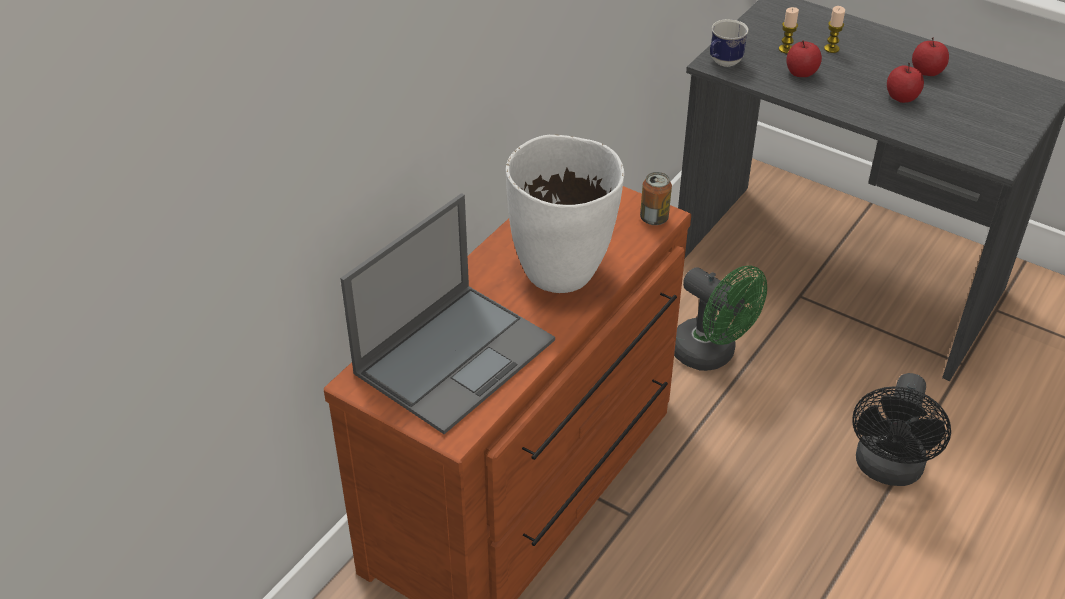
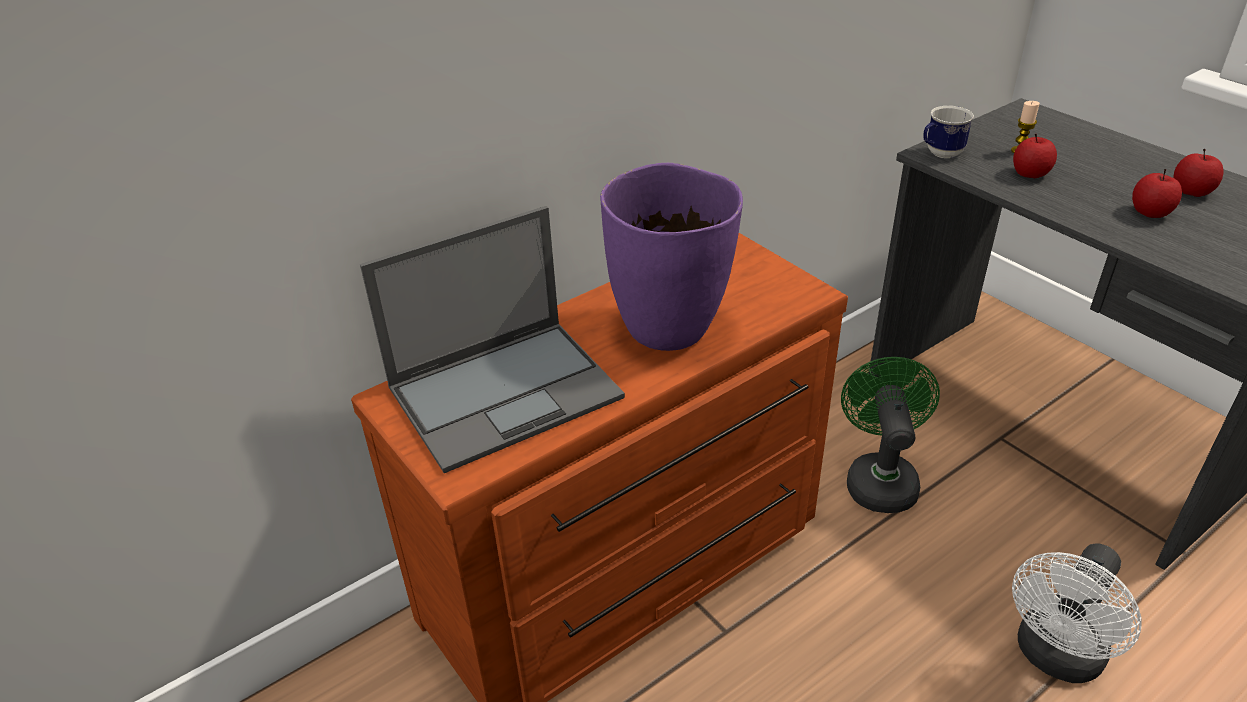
camera: 20 degrees right, 5 degrees down
(562, 271) = (670, 328): white vase -> purple vase
(654, 218) = (801, 293): can -> none
(711, 355) = (879, 479): green fan -> green fan turned 150 degrees counterclockwise
(831, 49) = (1075, 156): candle -> none
(887, 470) = (1055, 658): black fan -> white fan

